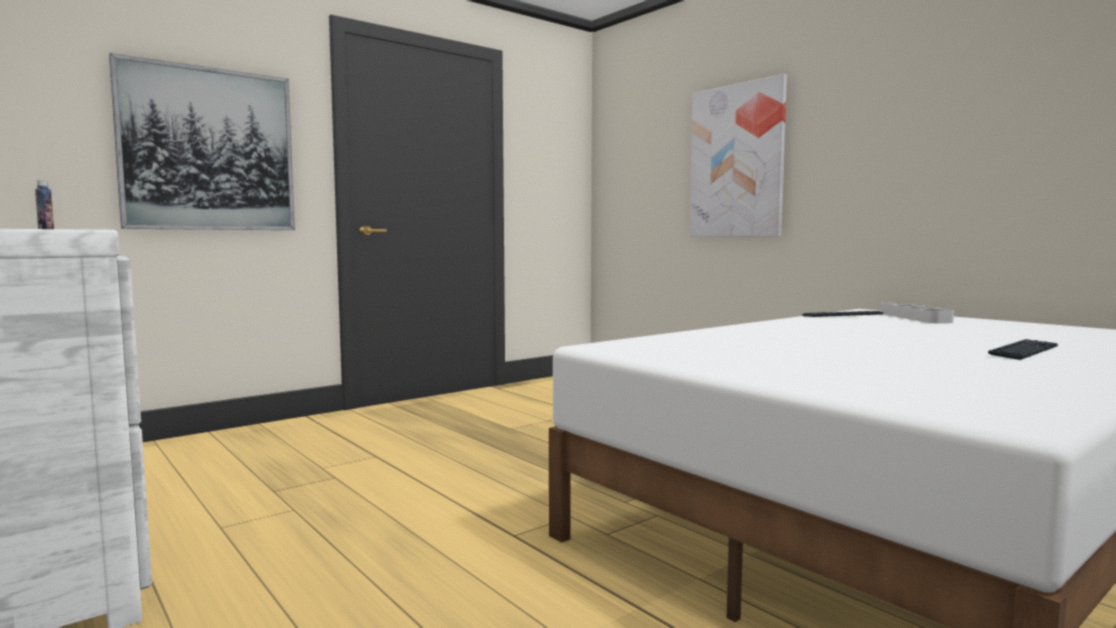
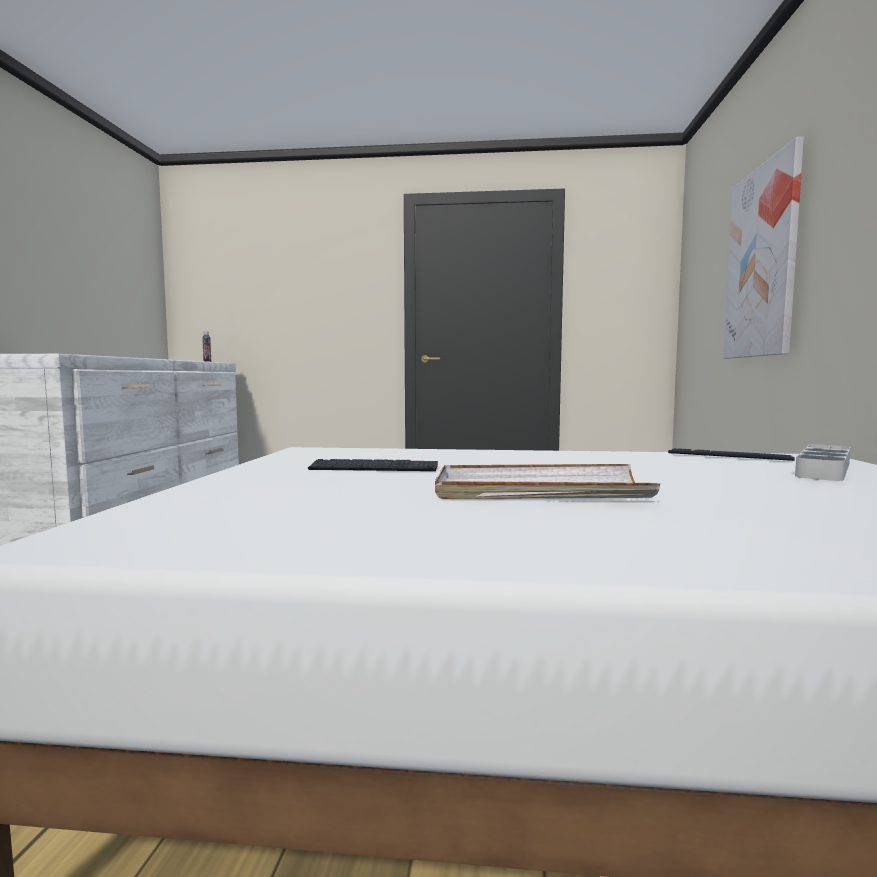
camera: 45 degrees right, 0 degrees up
(208, 150) = (318, 305): picture -> none
(923, 347) = (539, 490): none -> white tray
(1024, 351) = (631, 516): keyboard -> keyboard (374, 468)

